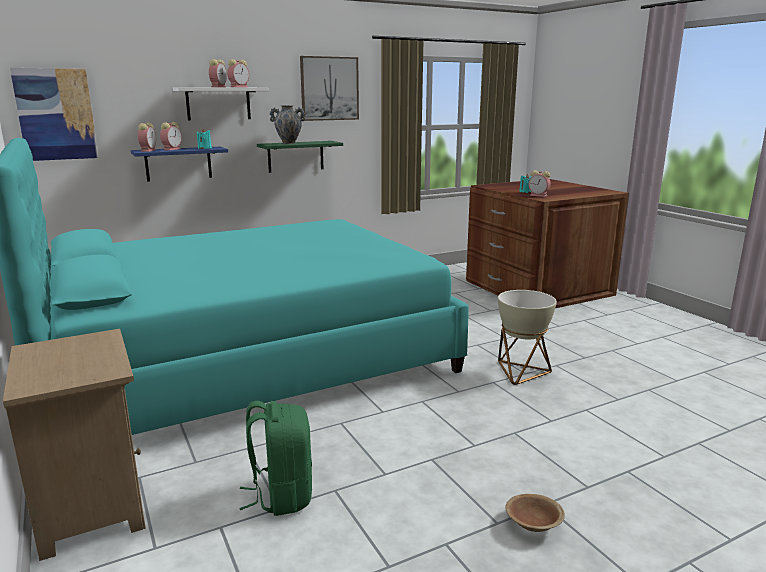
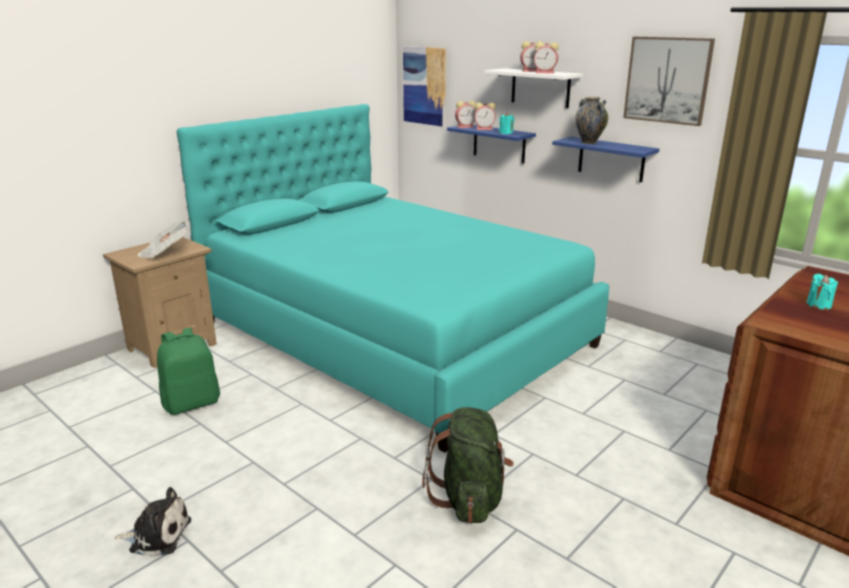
camera: 70 degrees right, 5 degrees up
(91, 354) = (164, 253): none -> newspaper
(295, 156) = (611, 159): green shelf -> blue shelf
(520, 373) = (469, 498): planter -> green backpack
(533, 524) = (157, 535): brown bowl -> plush toy
(539, 195) = (798, 317): alarm clock -> none

